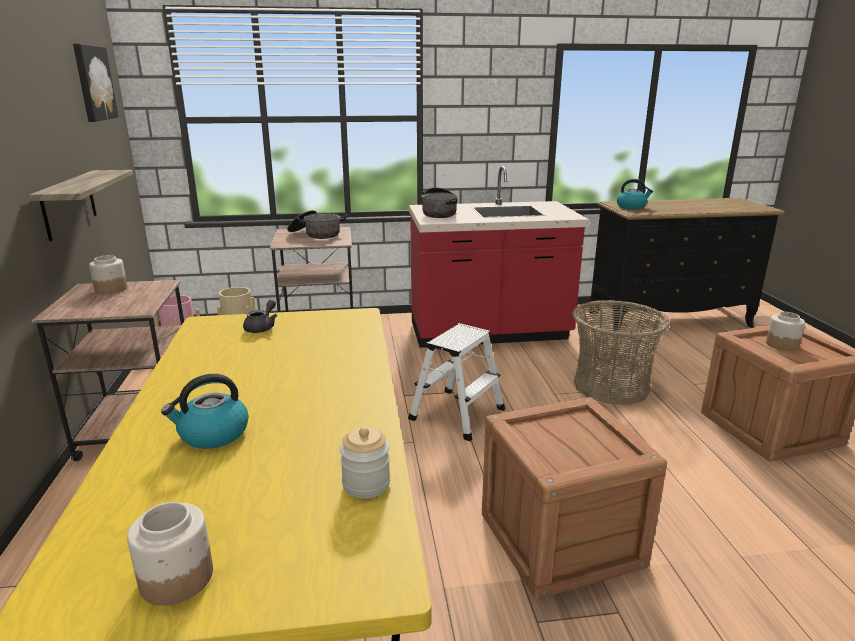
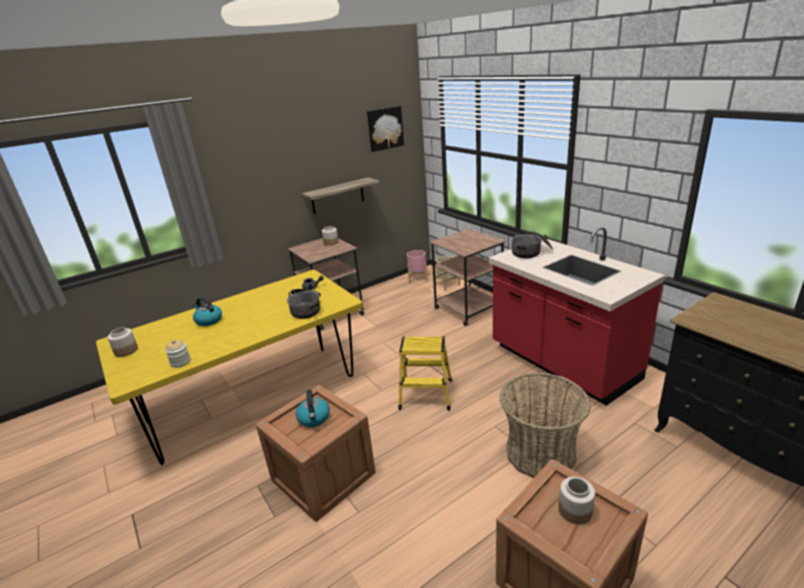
camera: 65 degrees right, 5 degrees up
(316, 234) = (472, 240): cooking pot -> cooking pot (306, 309)
(457, 413) = (426, 393): white step ladder -> yellow step ladder
(631, 207) = (719, 312): kettle -> kettle (314, 418)

